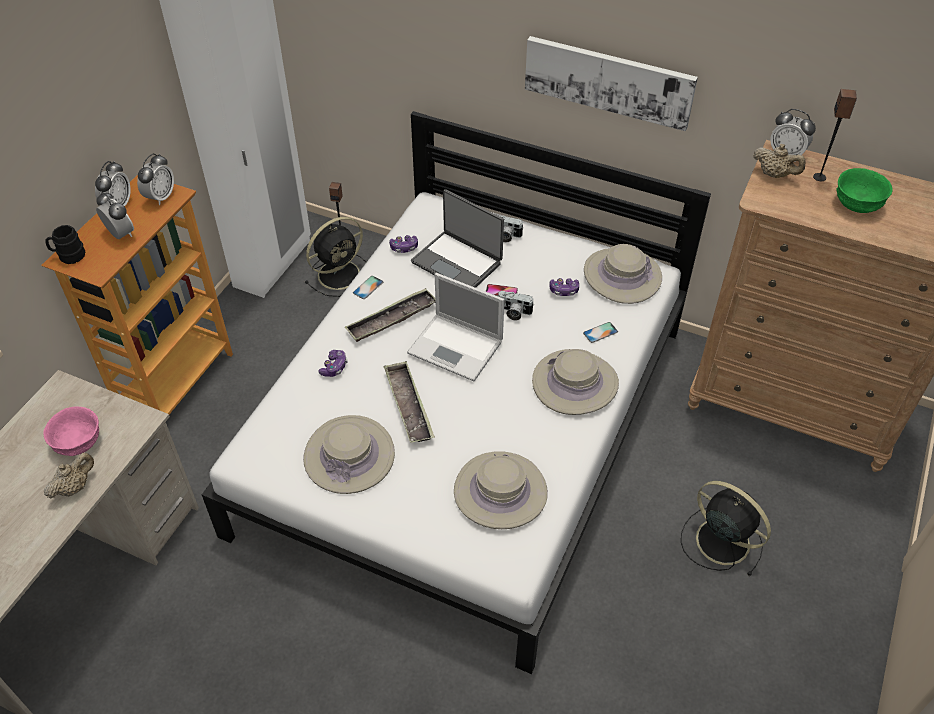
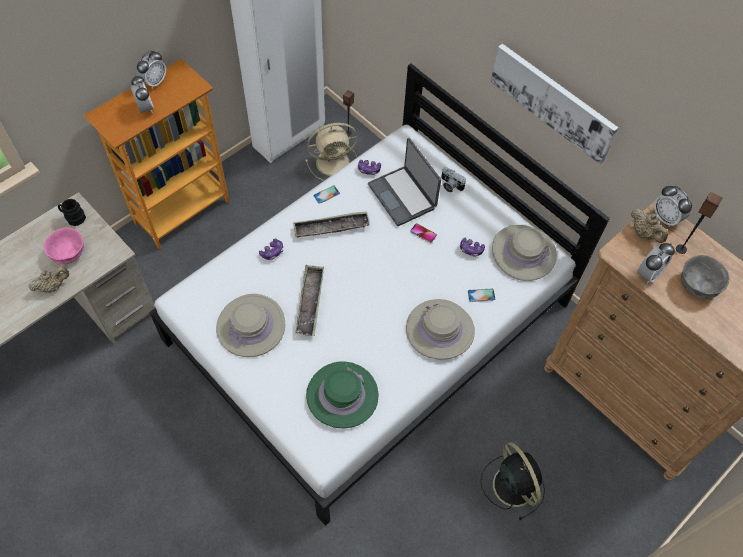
camera: 20 degrees right, 10 degrees up
(69, 256) = (104, 114): black mug -> black mug (73, 218)
(160, 197) = (186, 85): alarm clock -> alarm clock (648, 274)
(340, 274) = (334, 162): black fan -> beige fan
(457, 347) = (367, 268): laptop -> none
(500, 492) = (342, 395): beige hat -> green hat
(513, 312) = (423, 254): camera -> none
(858, 204) = (698, 286): green bowl -> grey bowl

